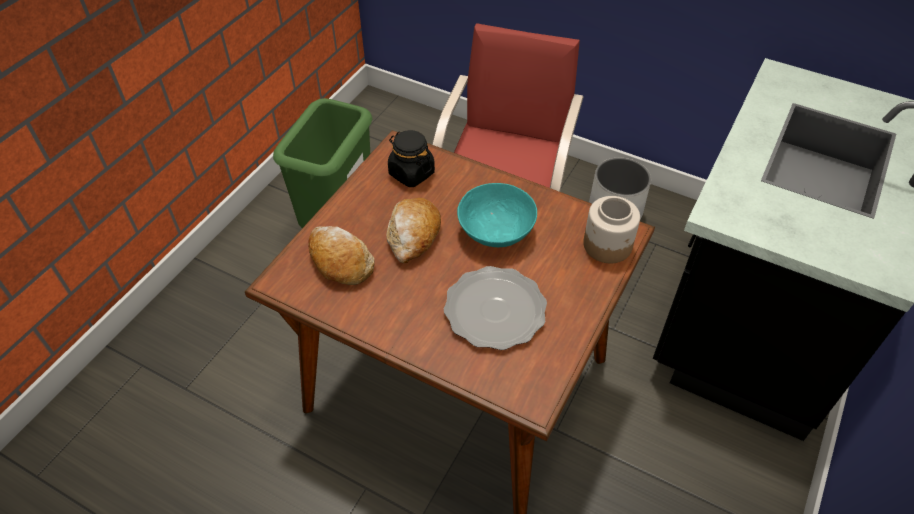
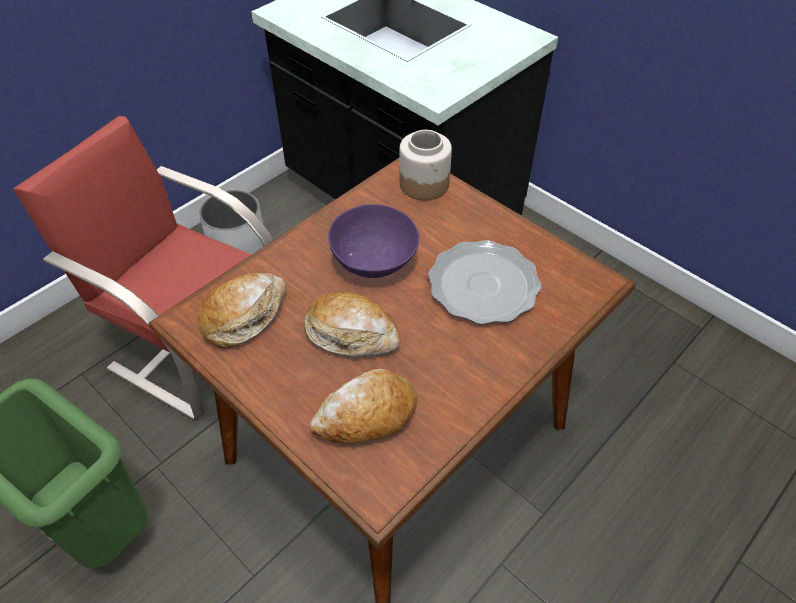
camera: 75 degrees left, 0 degrees up
(411, 173) = (244, 316): black jar -> bread
(496, 231) = (374, 259): turquoise bowl -> purple bowl

